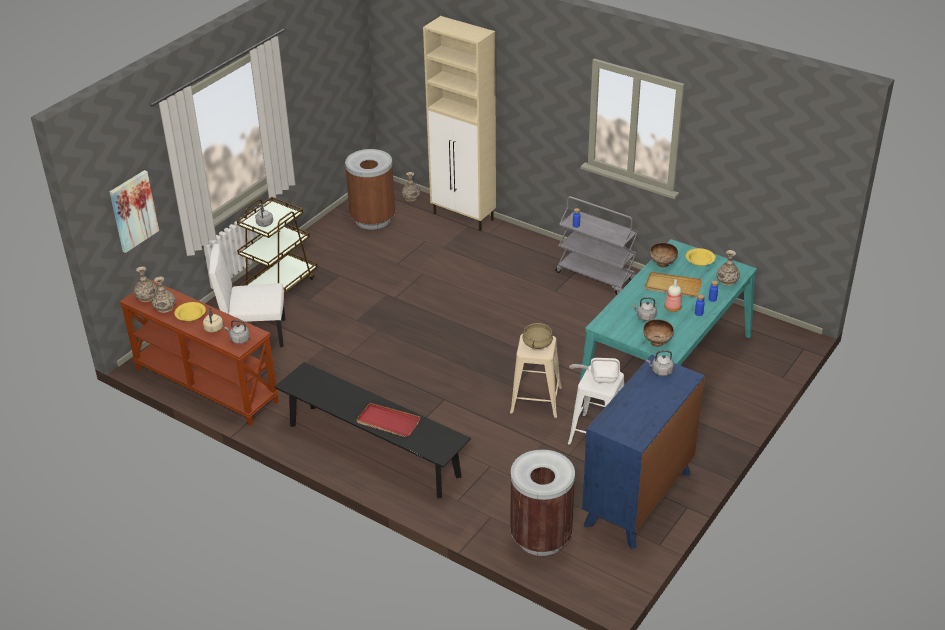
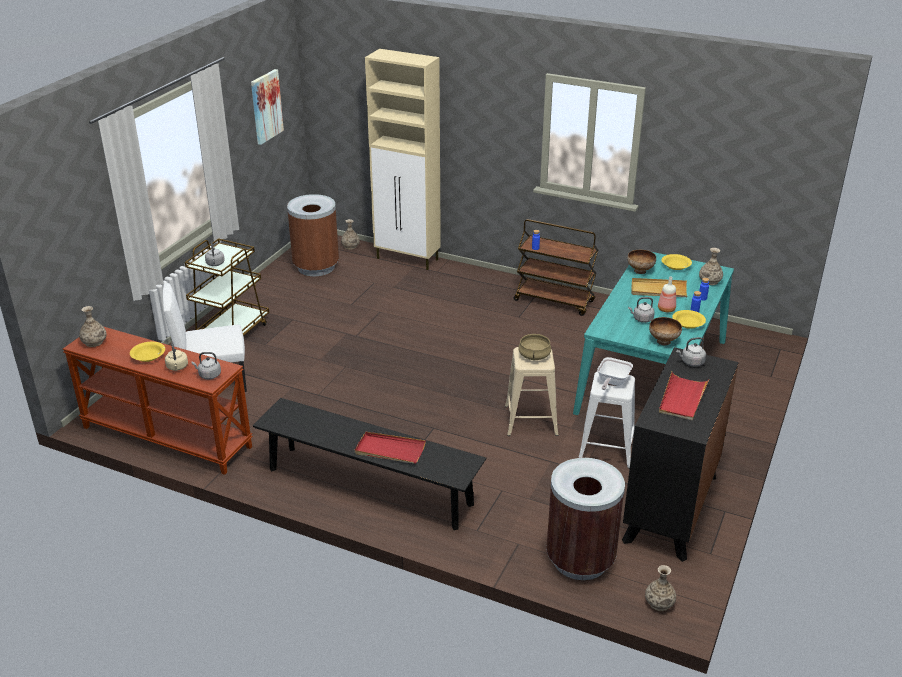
camera: 10 degrees left, 5 degrees down
(133, 211) = (73, 246): picture -> picture (266, 106)
(165, 307) = (117, 350): vase -> vase (659, 603)
(596, 276) = (555, 301): grey cart -> brown cart
(600, 378) = (612, 382): frying pan -> frying pan turned 60 degrees counterclockwise
(638, 406) = (682, 398): none -> red tray
(638, 499) = (671, 508): blue dresser -> black dresser
(687, 325) = (688, 323): none -> yellow bowl

